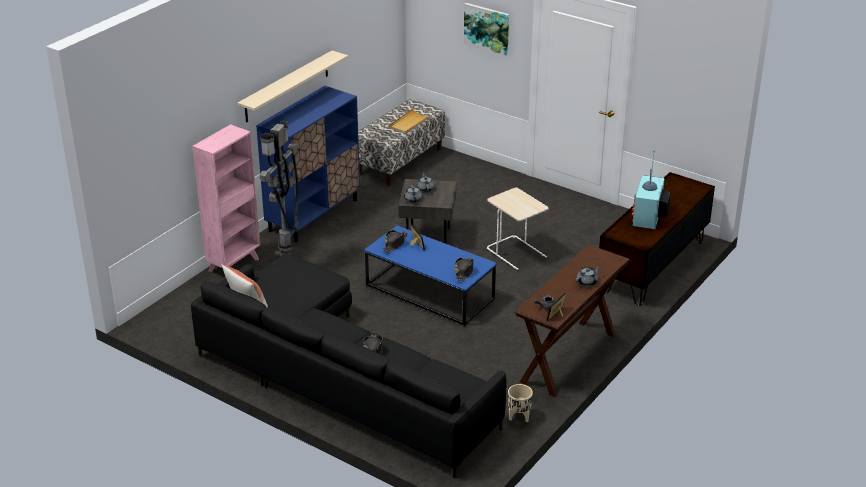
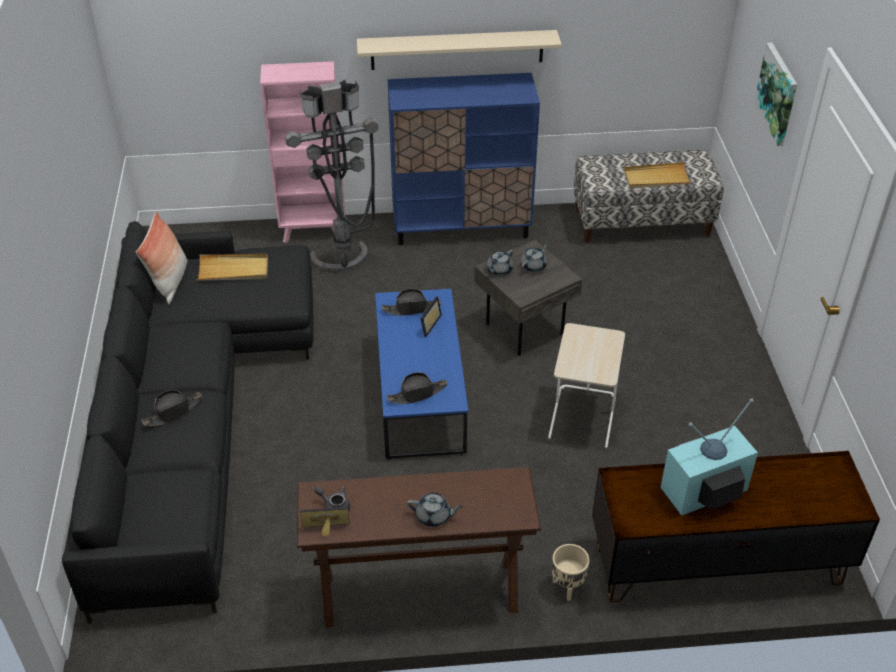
camera: 50 degrees right, 10 degrees up
(276, 283) = (233, 270): none -> beige tray
(519, 417) = (253, 615): beige planter -> beige planter (567, 587)

